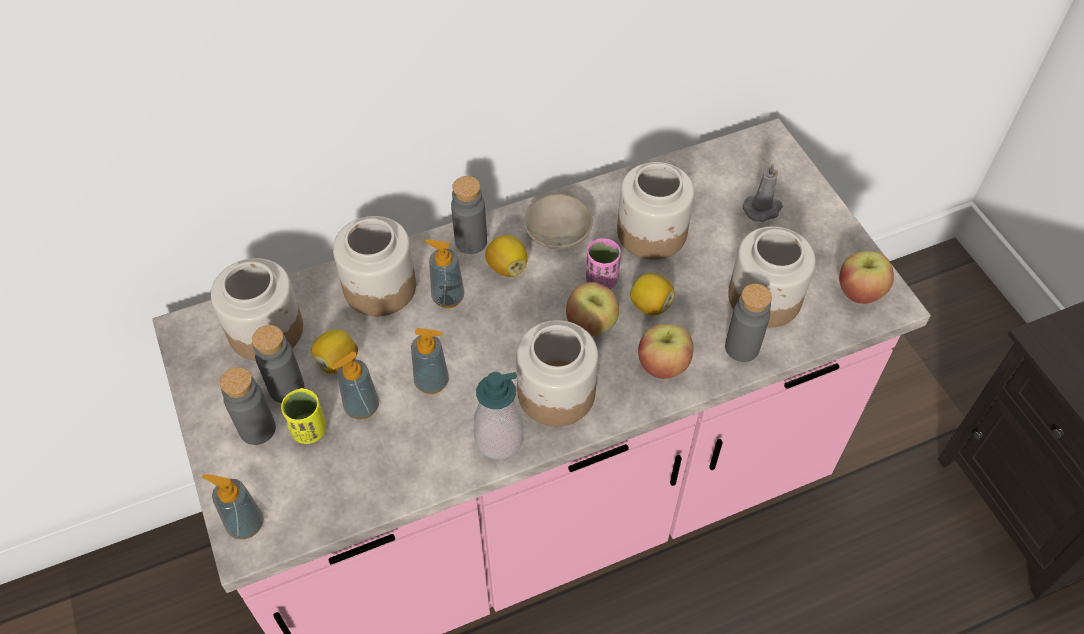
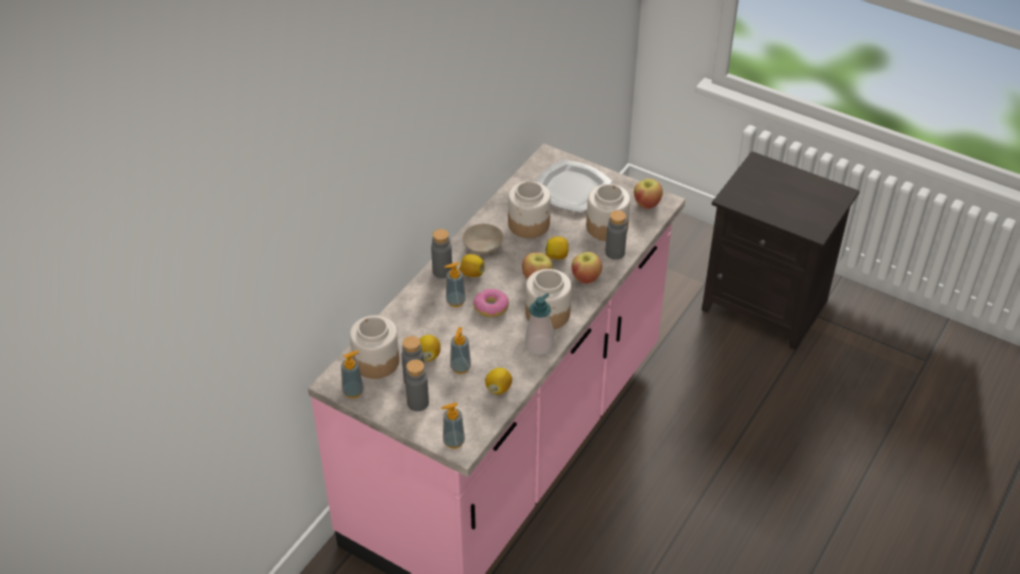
camera: 35 degrees left, 10 degrees down
(309, 430) = (444, 390): yellow cup -> none
(379, 287) = (415, 314): jar -> none
(381, 475) = (498, 388): none -> lemon
(432, 382) = (484, 340): soap dispenser -> soap dispenser (353, 391)
(487, 335) = (491, 307): none -> donut
(601, 280) = (524, 257): pink cup -> none
(763, 209) = (572, 188): grey candle -> plate

